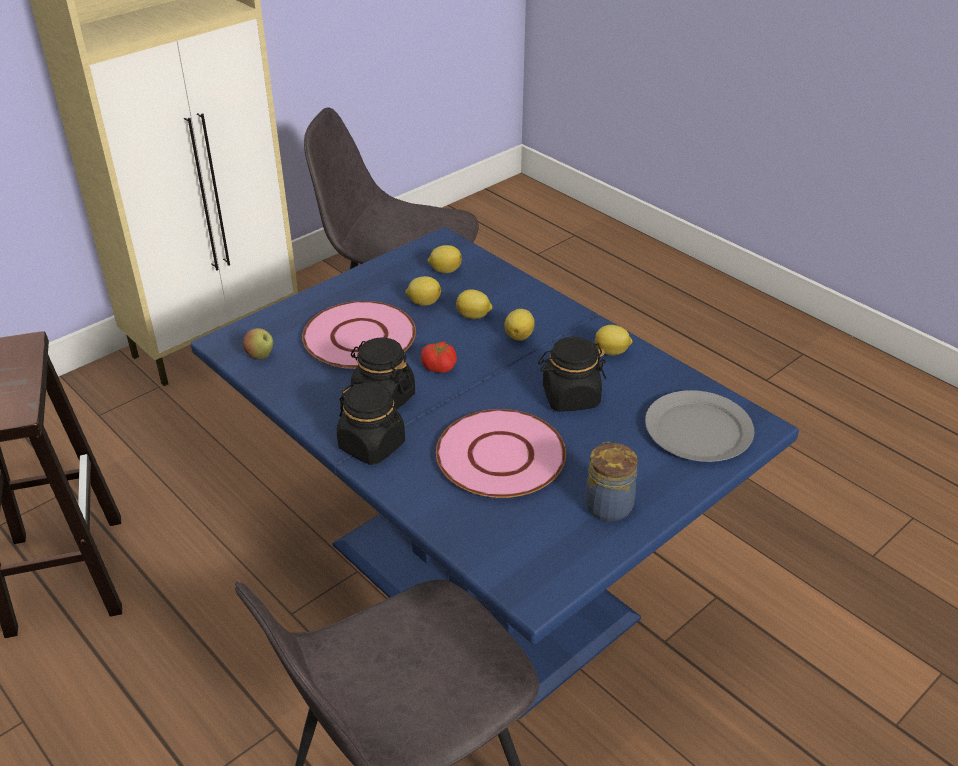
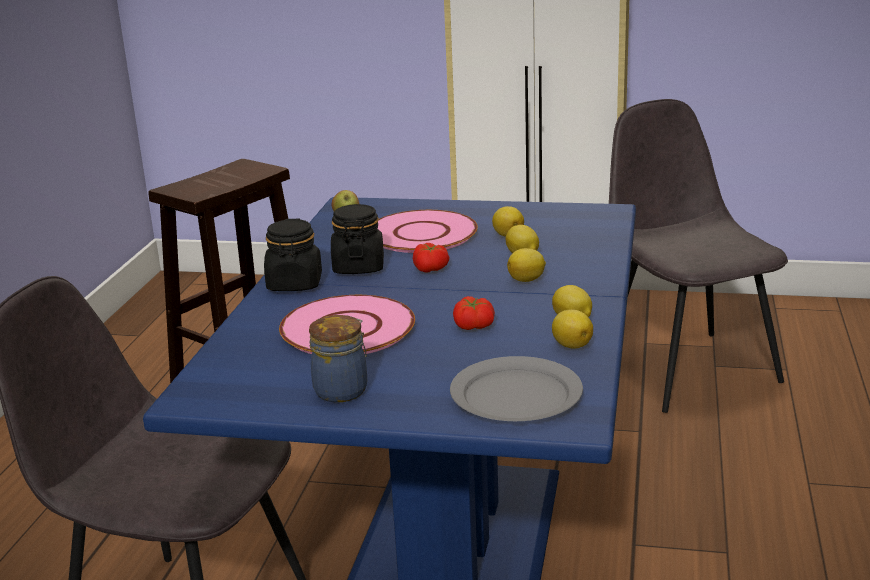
camera: 55 degrees right, 15 degrees down
(445, 270) = (568, 225): lemon -> lemon (571, 345)
(570, 397) = (472, 327): black jar -> tomato

